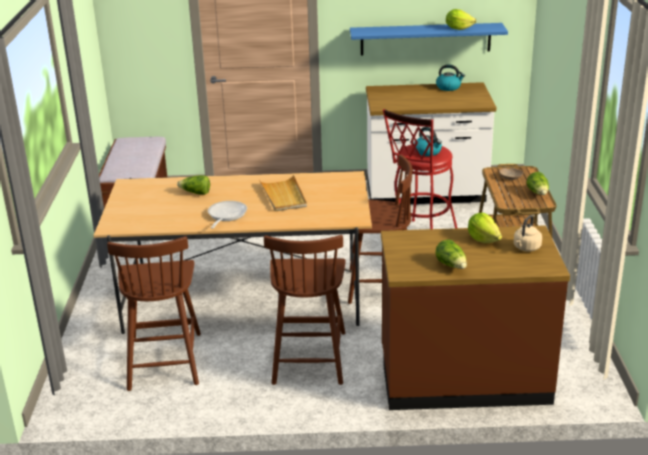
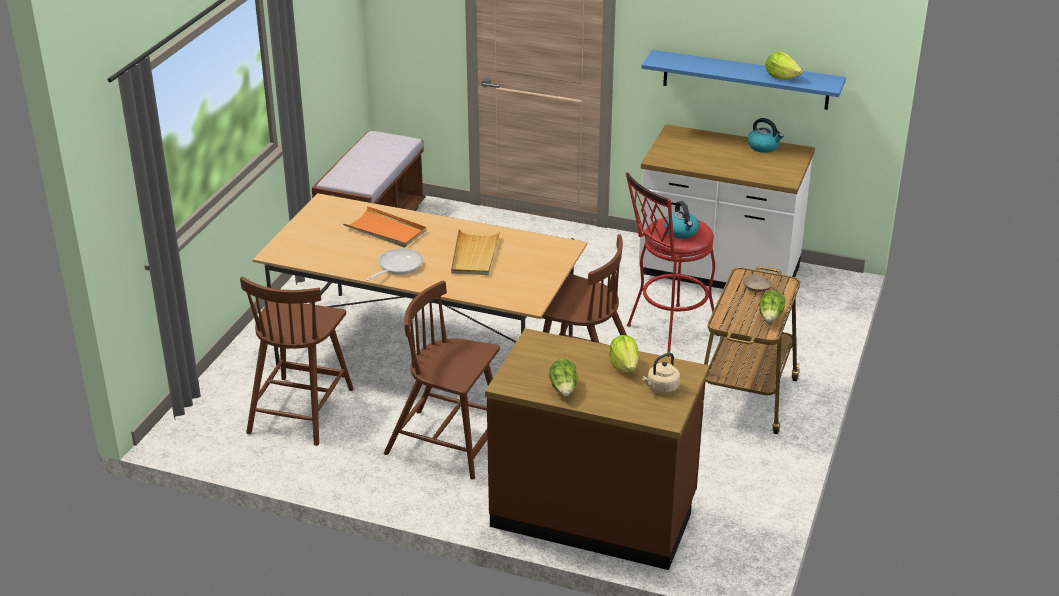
camera: 20 degrees right, 5 degrees up
(196, 193) = (386, 230): lettuce -> orange tray
(309, 356) = (448, 444): brown chair -> brown chair turned 90 degrees clockwise

